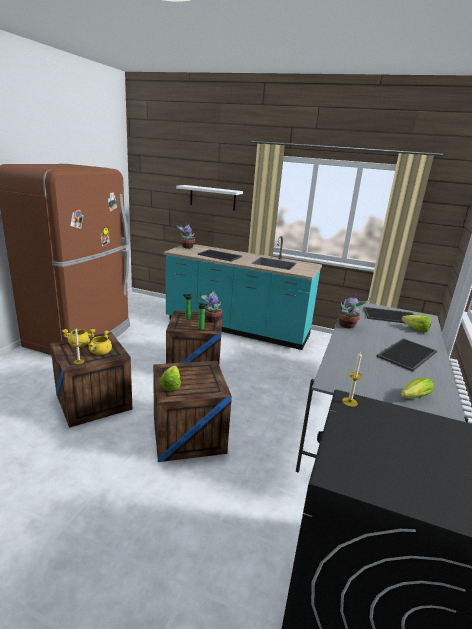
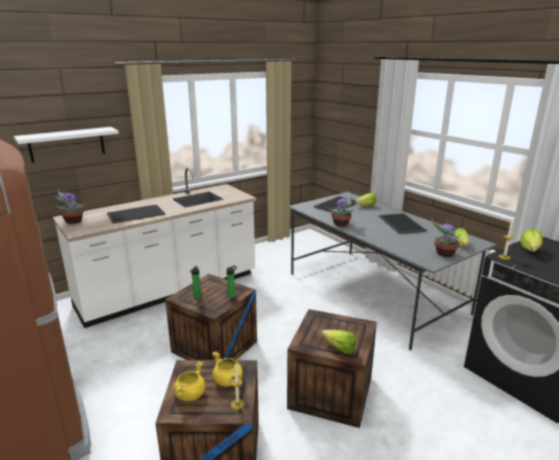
camera: 55 degrees left, 0 degrees up
(212, 319) = (217, 284): potted plant -> potted plant (444, 254)
(237, 329) = (169, 291): turquoise counter -> white counter
(399, 422) = (529, 251): none -> lettuce

